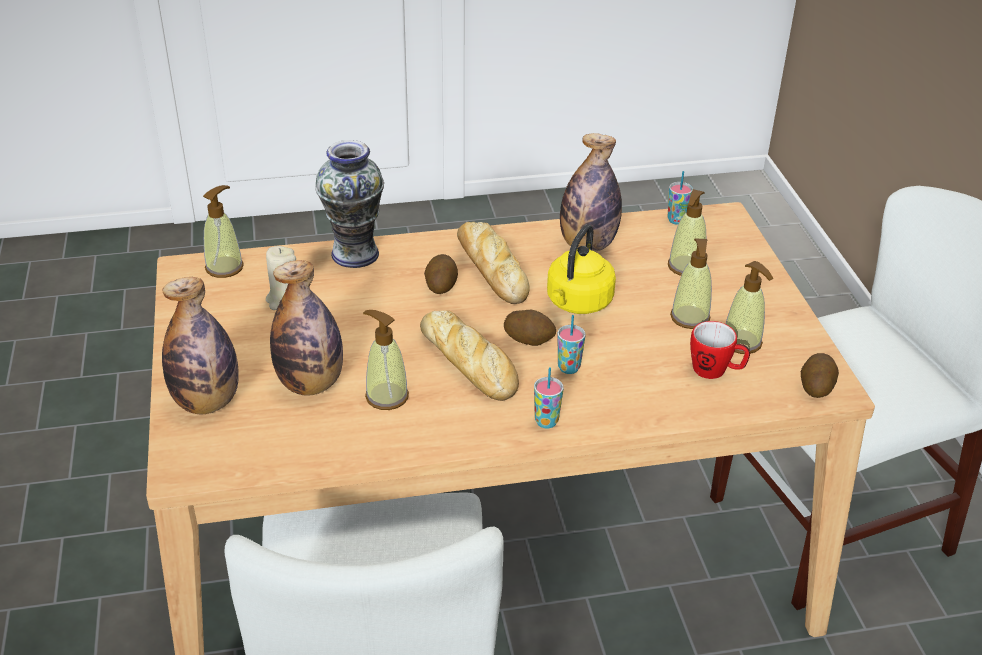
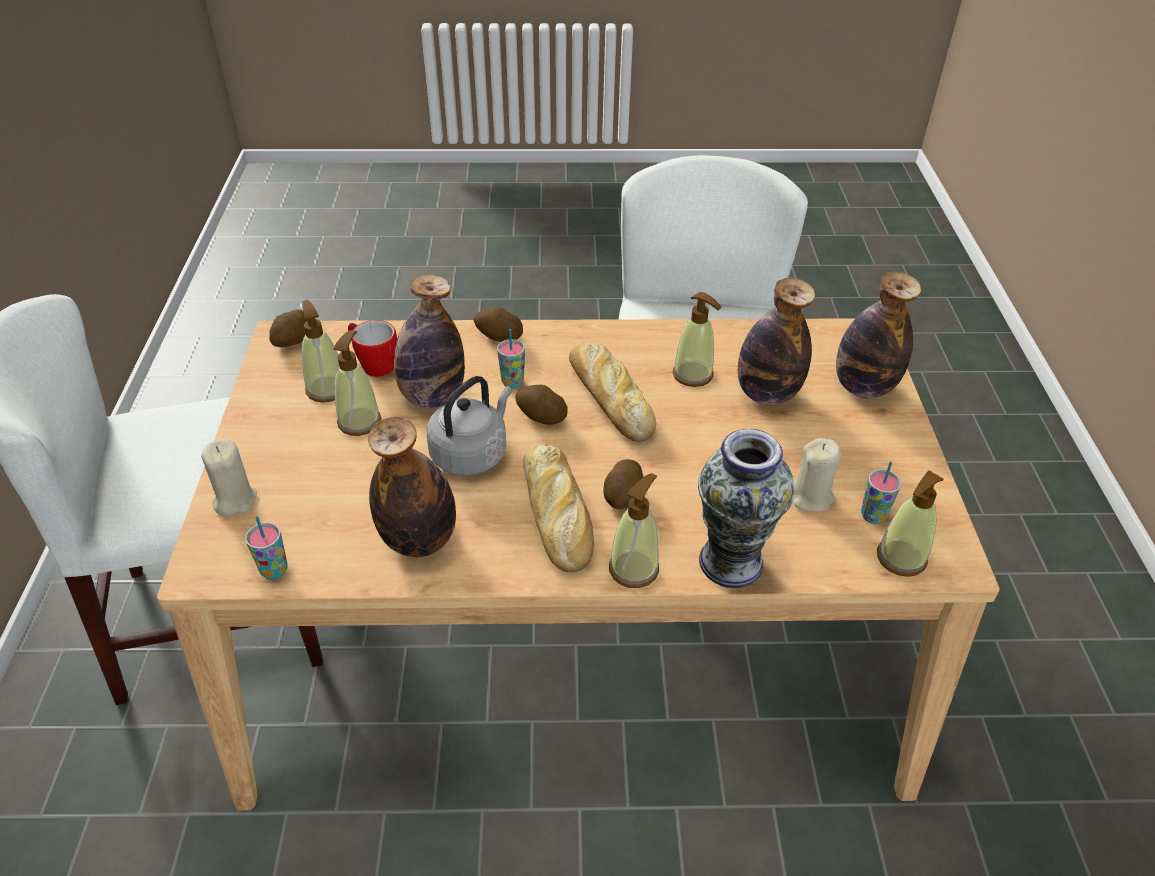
camera: 170 degrees left, 5 degrees up
(546, 422) = (552, 338): cup -> cup (873, 516)
(577, 303) = (472, 453): yellow kettle -> grey kettle
(605, 417) = (498, 337): none -> potato
(638, 346) = (432, 397): none -> bottle
(686, 267) = (317, 489): soap dispenser -> soap dispenser (634, 569)
(742, 254) = (234, 500): none -> beige candle

